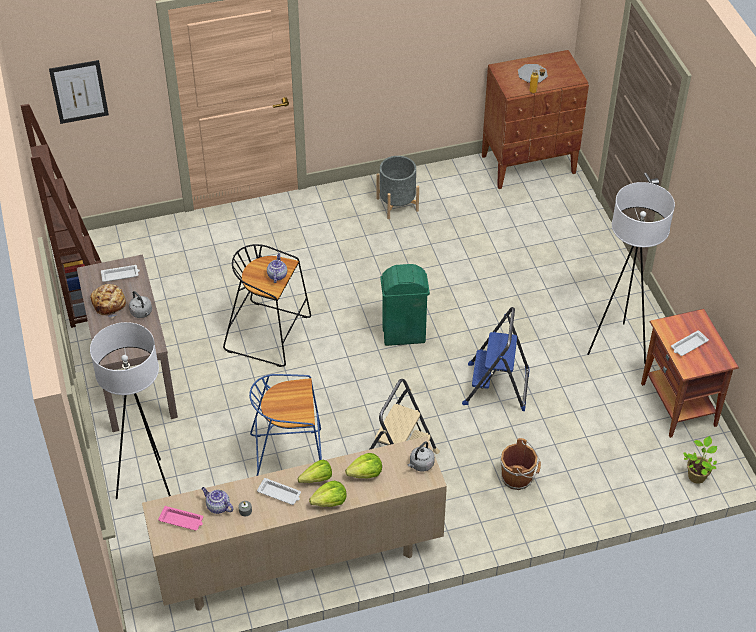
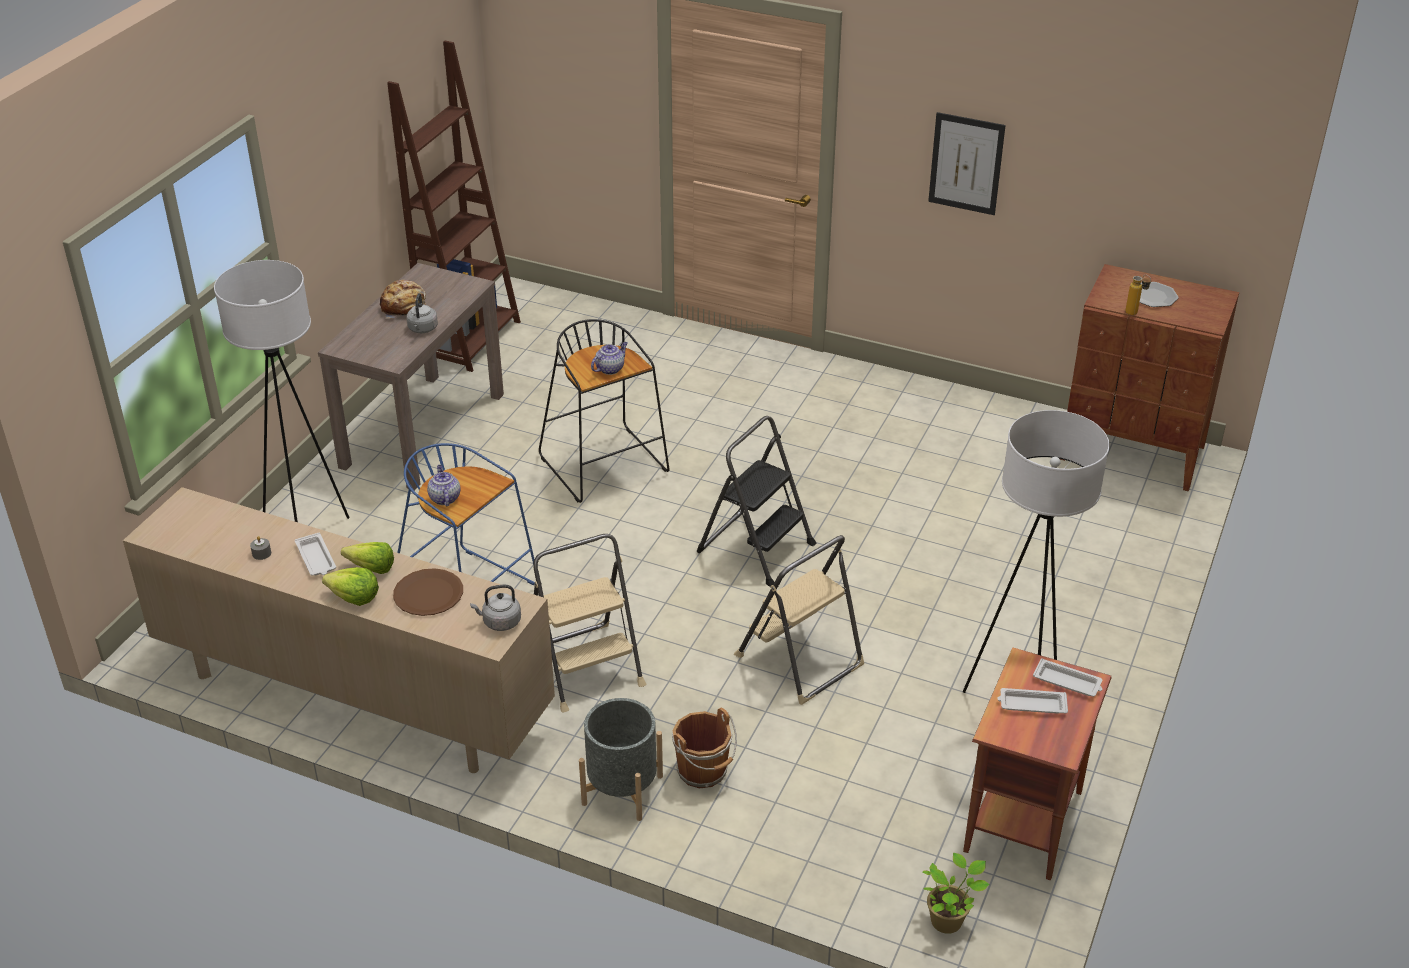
camera: 40 degrees right, 10 degrees down
(79, 91) = (554, 77): picture -> picture (966, 163)
(120, 275) = (448, 288): white tray -> white tray (1068, 682)
(182, 520) = (192, 525): pink tray -> none
(217, 506) = (242, 533): teapot -> teapot (444, 498)
(365, 474) = (428, 594): lettuce -> brown plate
(397, 204) = (909, 415): grey planter -> grey planter (622, 790)
(403, 335) = (752, 545): green trash can -> black step ladder
(499, 387) = (802, 662): blue step ladder -> beige step ladder

